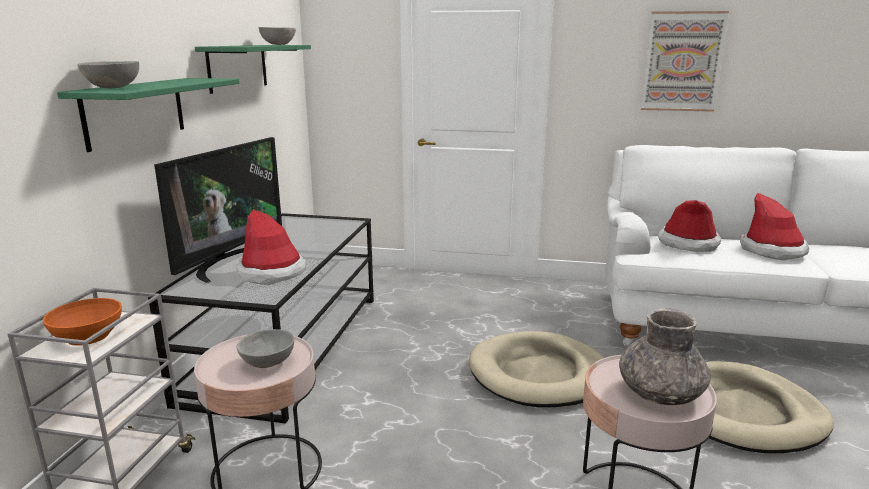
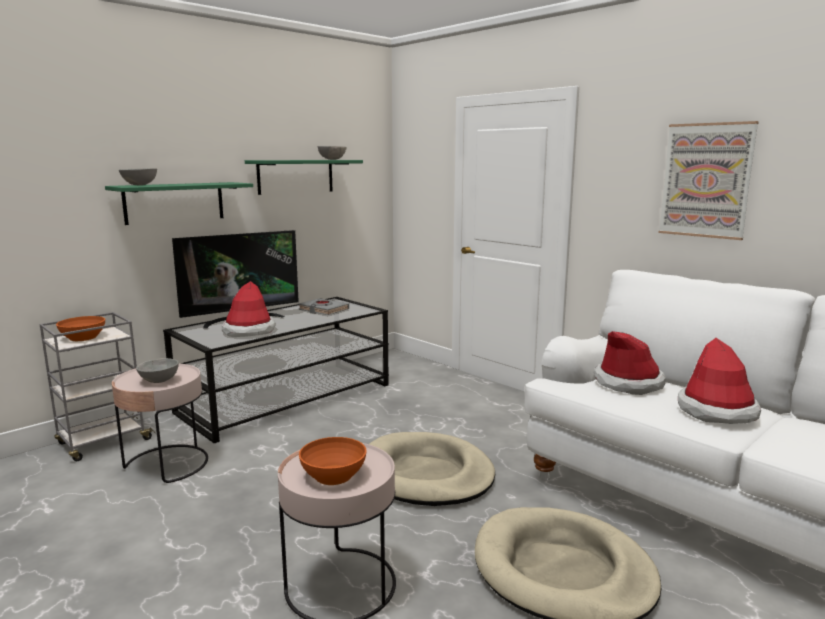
camera: 35 degrees right, 5 degrees down
(302, 231) = (323, 310): none -> grey book
(660, 394) = (333, 476): grey vase -> orange bowl

